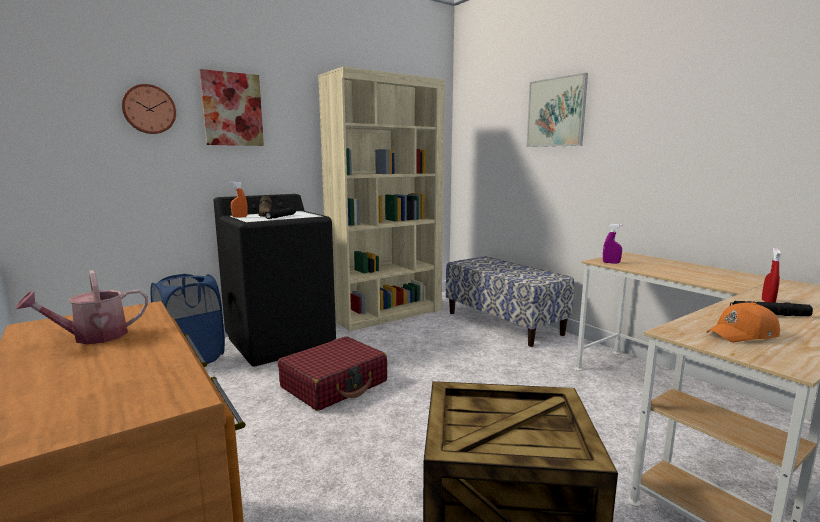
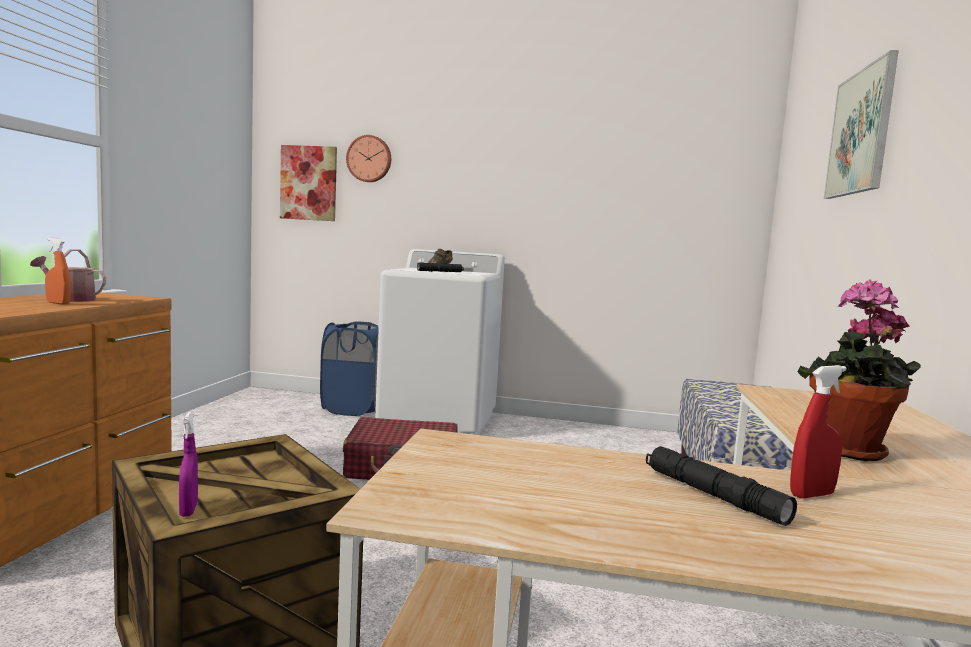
camera: 45 degrees right, 5 degrees down
(232, 109) = (446, 157): picture -> picture (308, 183)
(240, 217) = (409, 268): orange spray bottle -> orange spray bottle (58, 303)
(281, 342) = (439, 421): black washing machine -> white washing machine
(386, 314) = (597, 434): beige bookcase -> none
(611, 263) = (777, 395): purple spray bottle -> purple spray bottle (188, 510)
(711, 282) = (848, 453): none -> potted plant
(743, 334) = (521, 477): orange cap -> none

